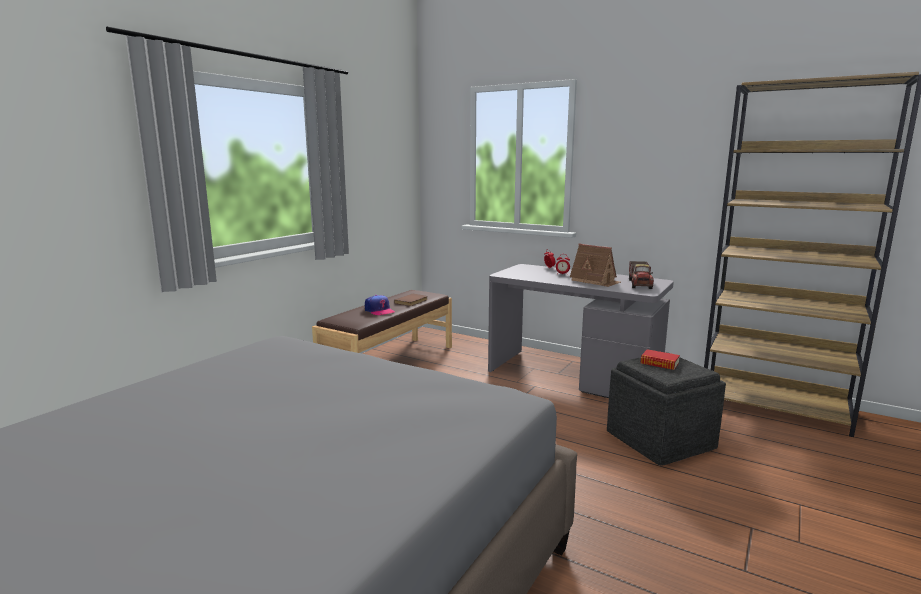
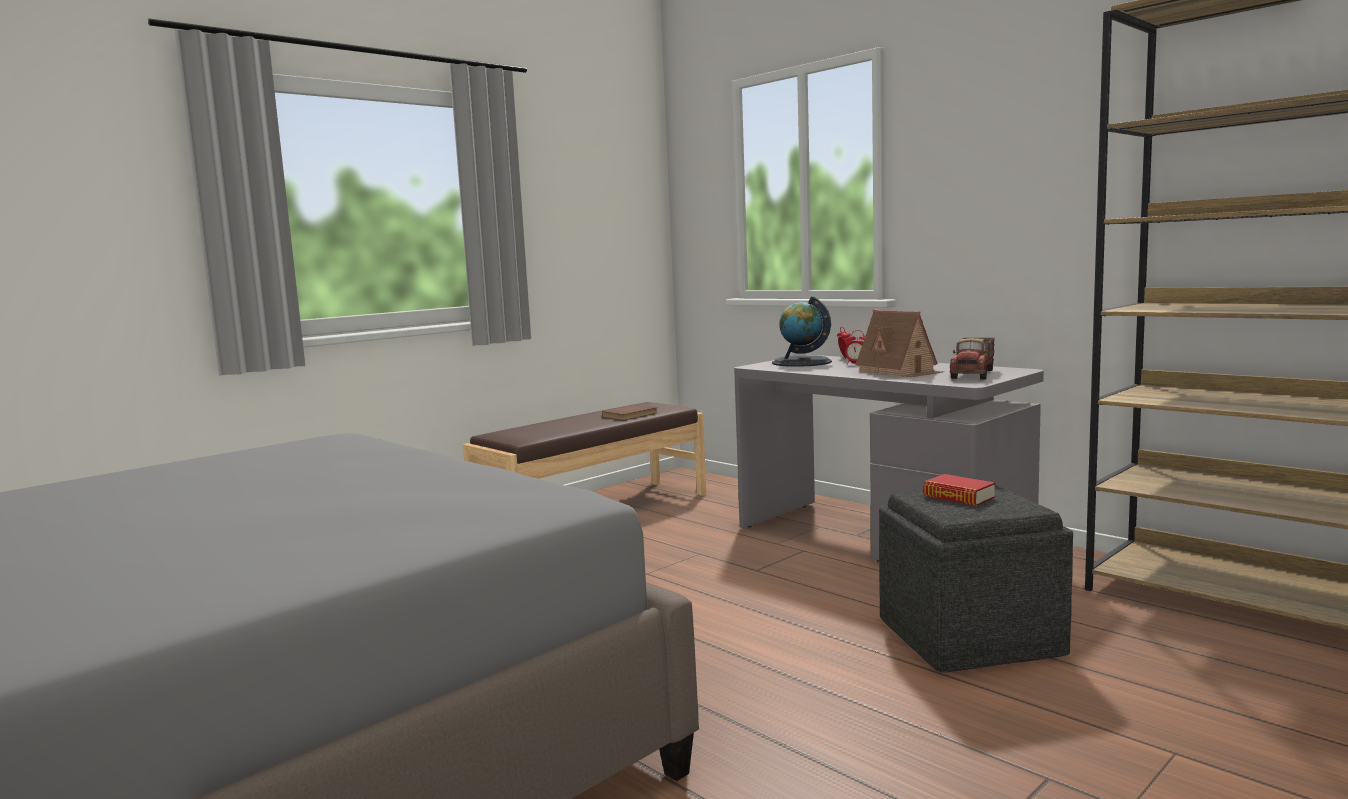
camera: 15 degrees right, 5 degrees down
(379, 311) = (570, 425): cap -> none
(526, 271) = (801, 362): none -> globe

